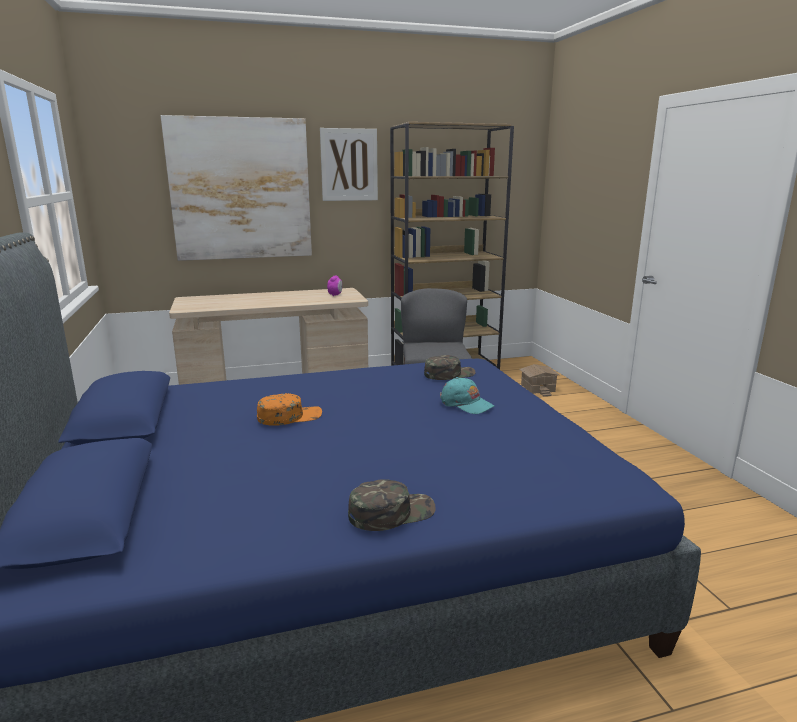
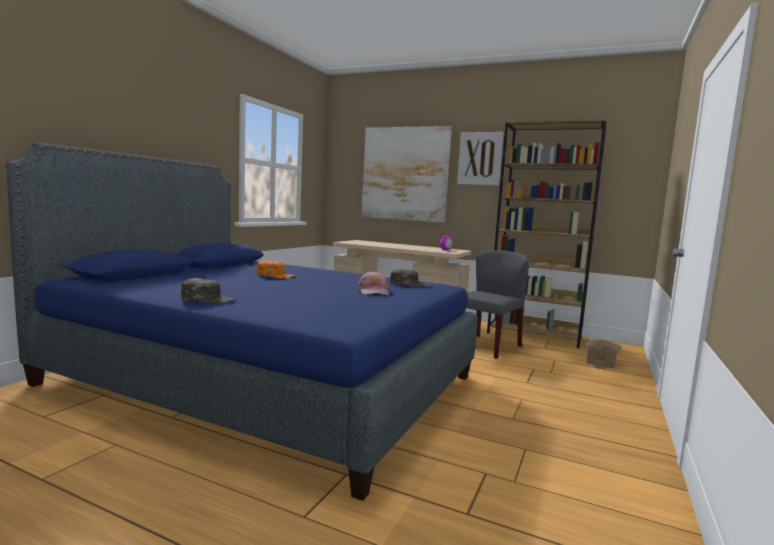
camera: 40 degrees right, 10 degrees down
(466, 404) = (374, 291): turquoise cap -> pink cap

